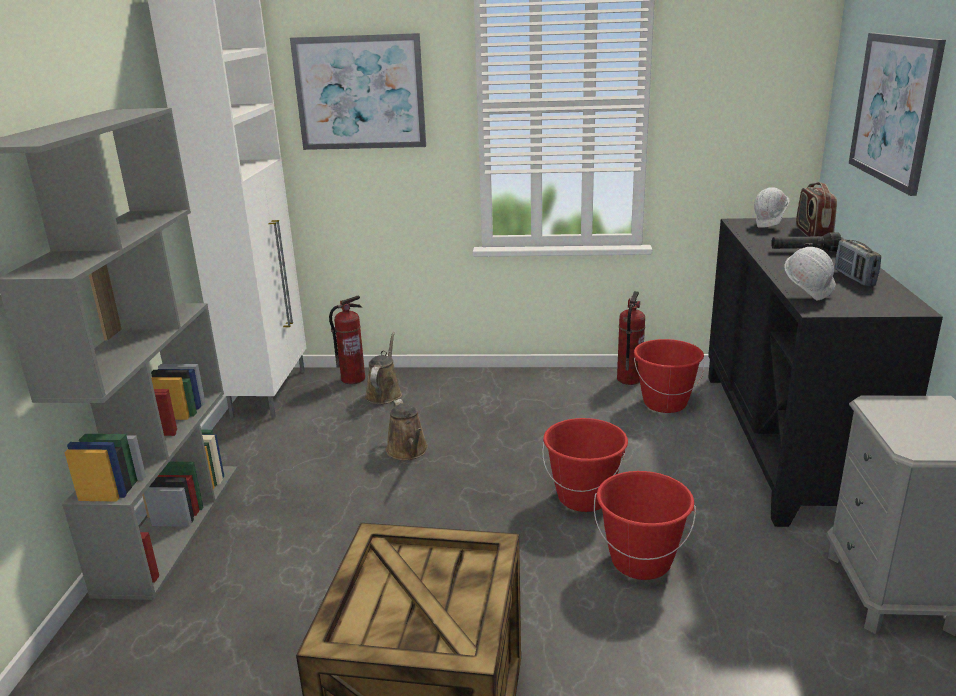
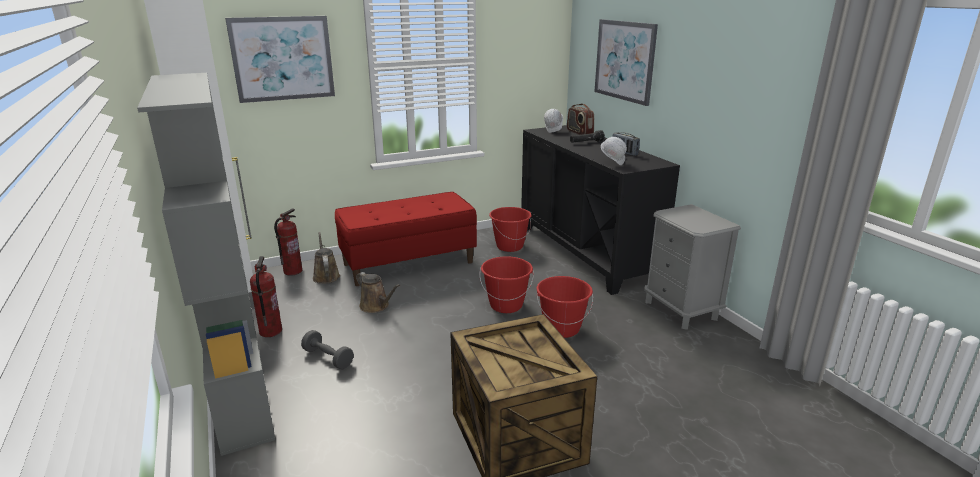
camera: 30 degrees left, 0 degrees up
(295, 508) = (328, 358): none -> grey dumbbell
(499, 398) = (408, 263): none -> red bench
(628, 379) = (478, 237): fire extinguisher -> fire extinguisher (270, 331)

